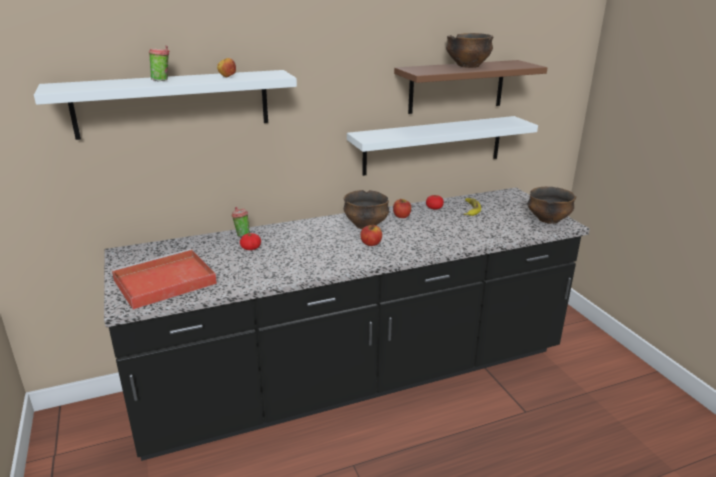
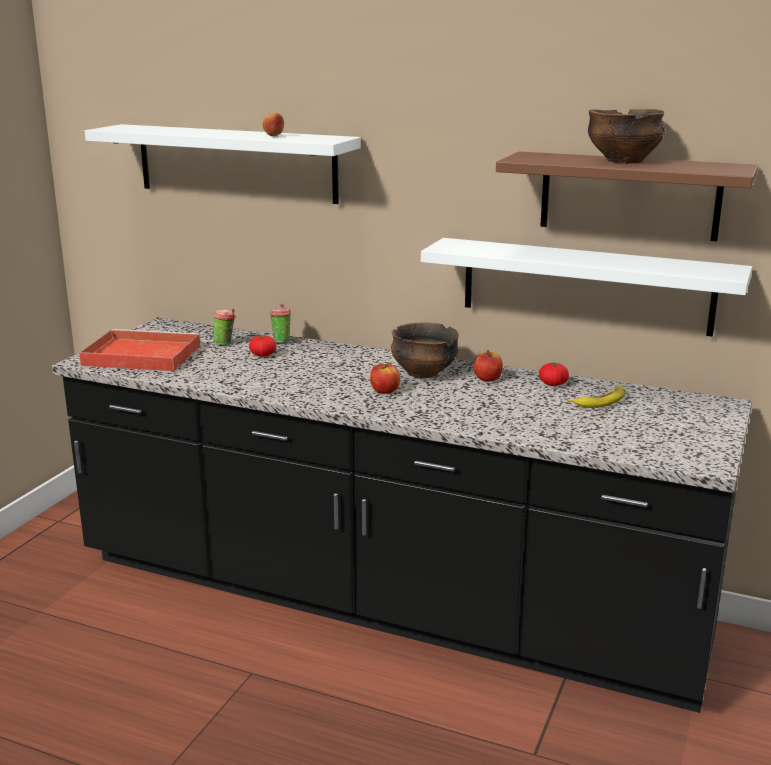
camera: 45 degrees right, 5 degrees down
(162, 81) = (208, 132): cup -> cup (225, 344)
(548, 220) = (689, 449): bowl -> none

